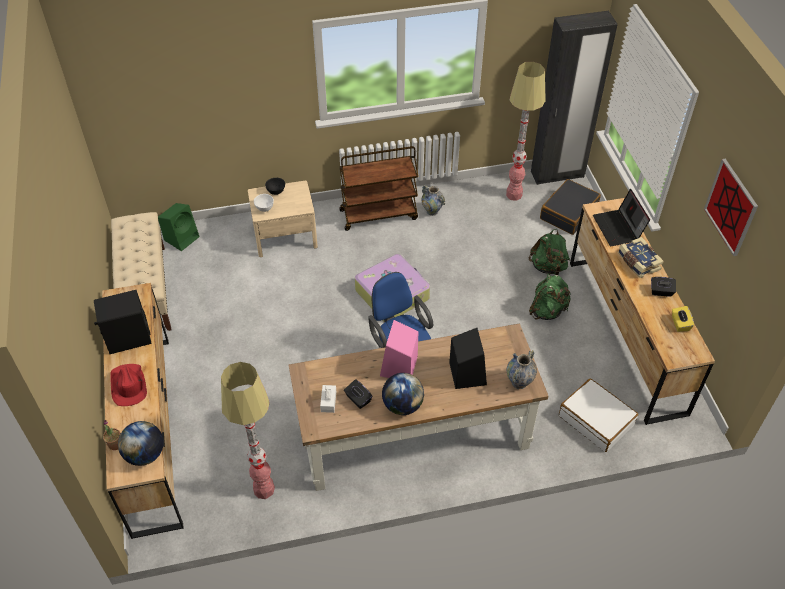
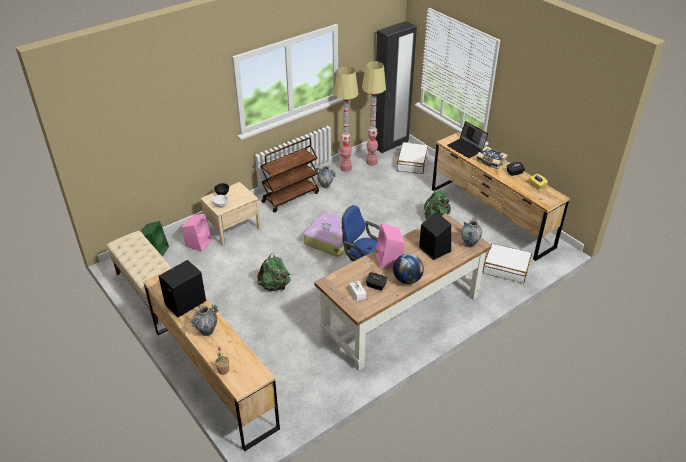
camera: 25 degrees left, 10 degrees down
(128, 386) = (207, 332): red hat -> vase
(145, 454) = (250, 368): globe -> none
(235, 243) = (198, 242): none -> pink speaker
(264, 489) = (322, 383): floor lamp -> floor lamp (345, 168)
(548, 267) = (420, 195): green backpack -> green backpack (275, 286)
(568, 213) = (412, 163): black suitcase -> white suitcase
(731, 207) = (548, 99): picture -> none

